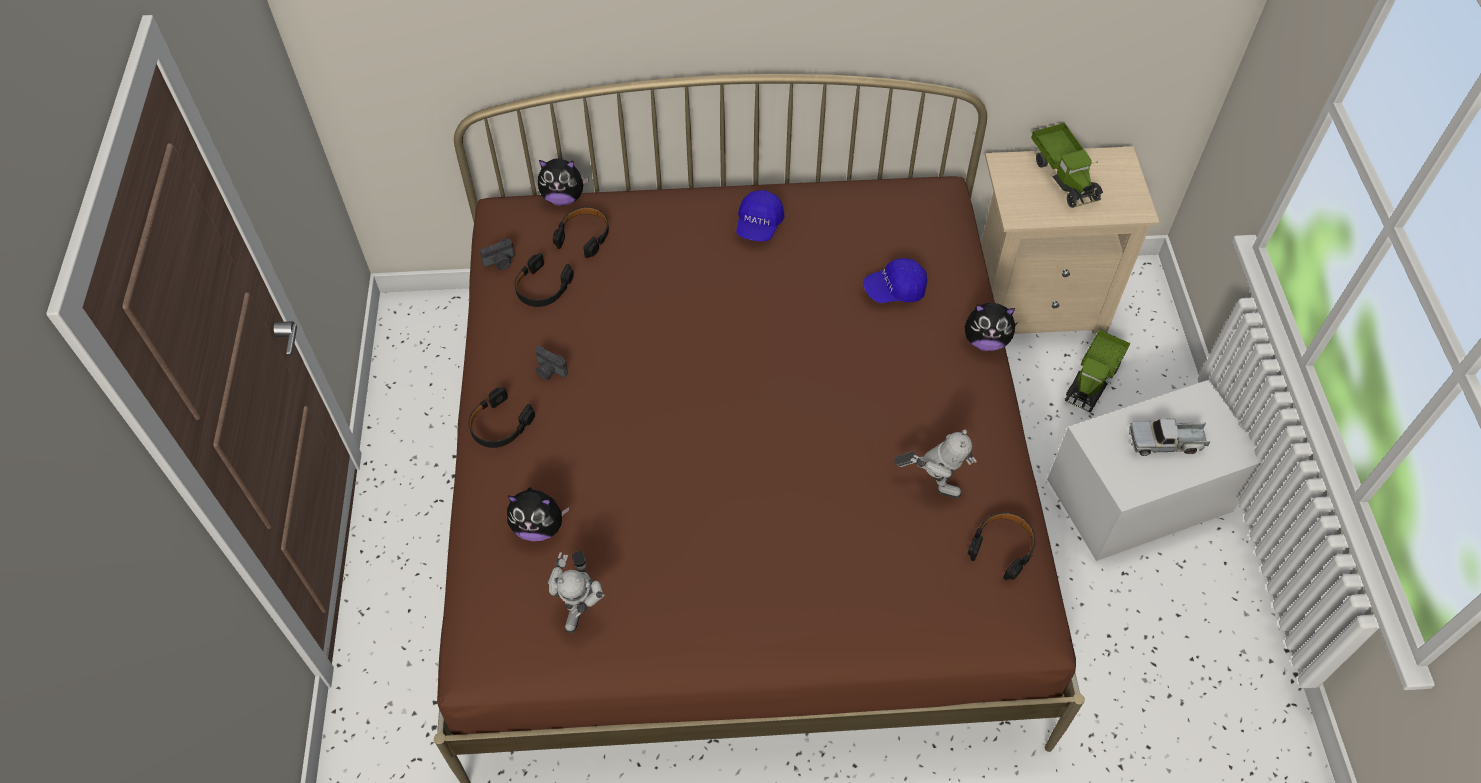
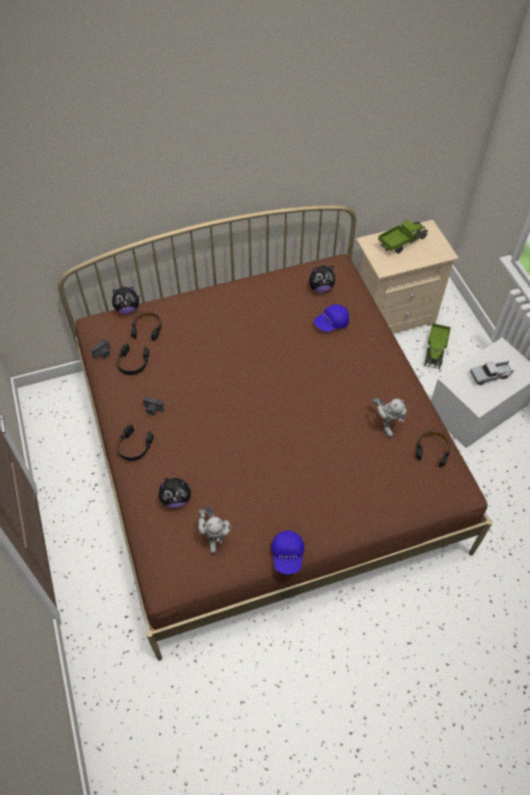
camera: 15 degrees left, 0 degrees up
(759, 225) = (245, 302): blue cap -> blue cap (287, 555)
(932, 483) = (385, 424): toy robot -> toy robot turned 60 degrees clockwise
(985, 341) = (388, 341): plush toy -> plush toy (321, 288)
(1064, 175) = (401, 242): toy truck -> toy truck turned 90 degrees counterclockwise

